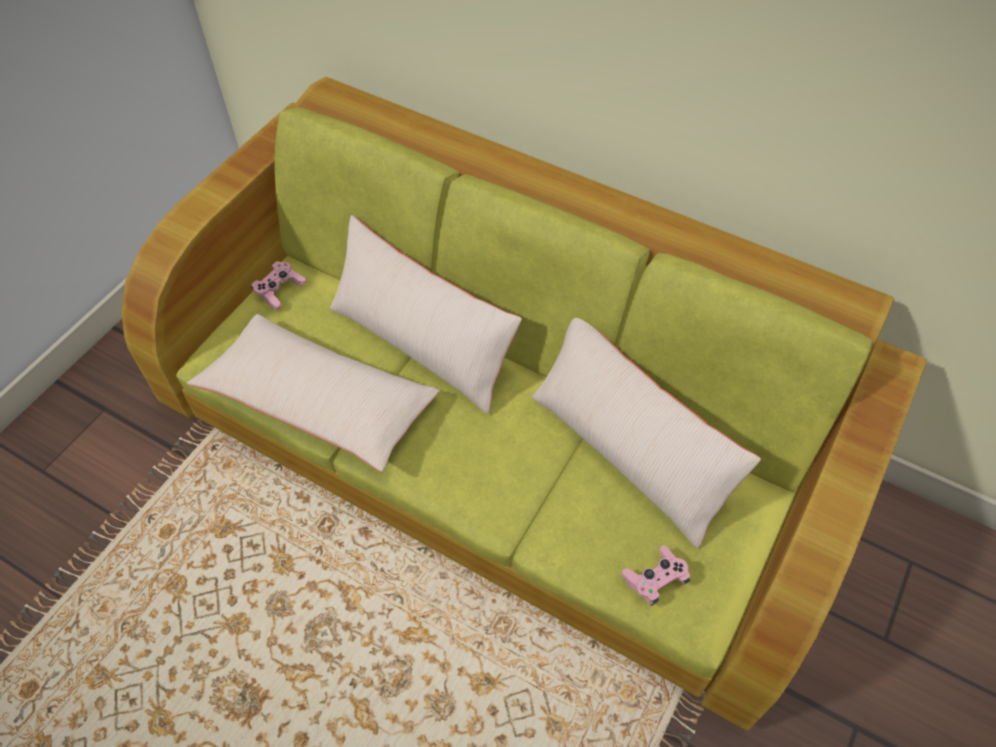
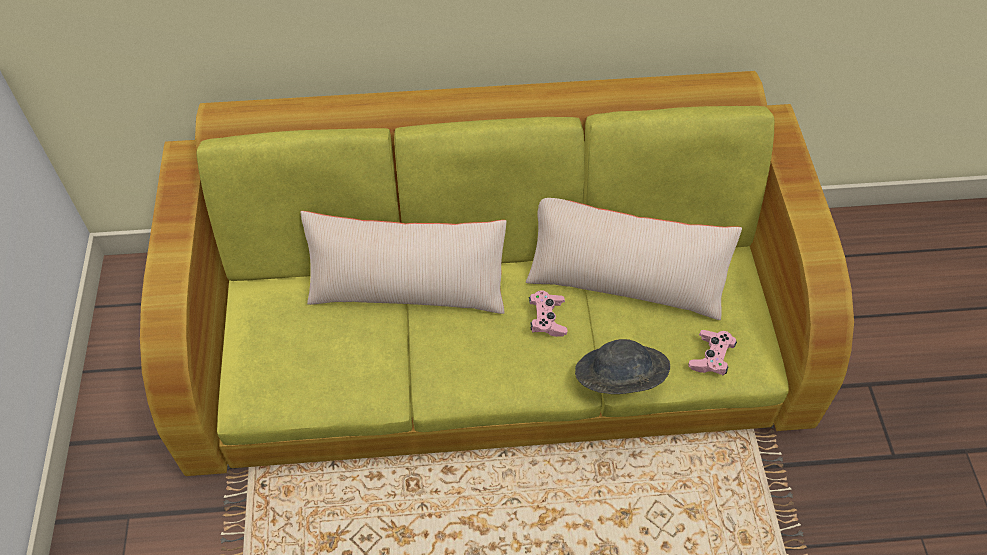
camera: 35 degrees left, 0 degrees up
(280, 291) = (250, 313): pink game controller -> pink game controller (547, 319)
(319, 402) = (365, 381): beige pillow -> none
(542, 542) = (619, 380): none -> grey hat

